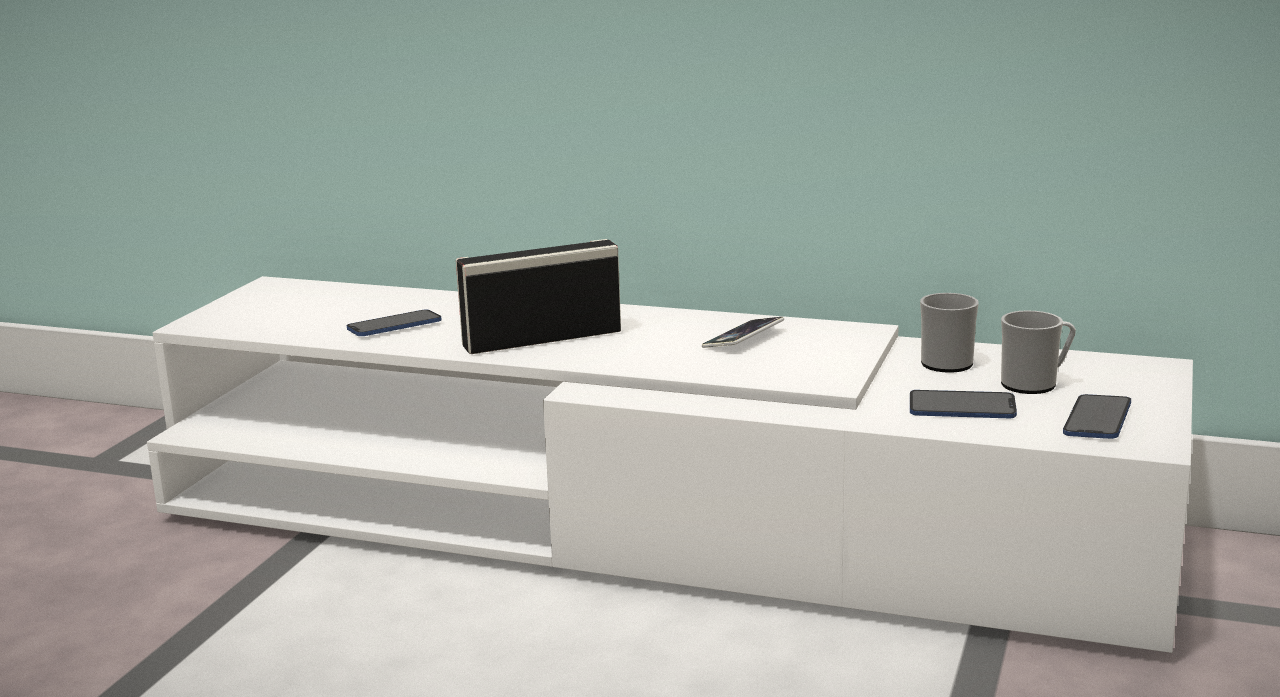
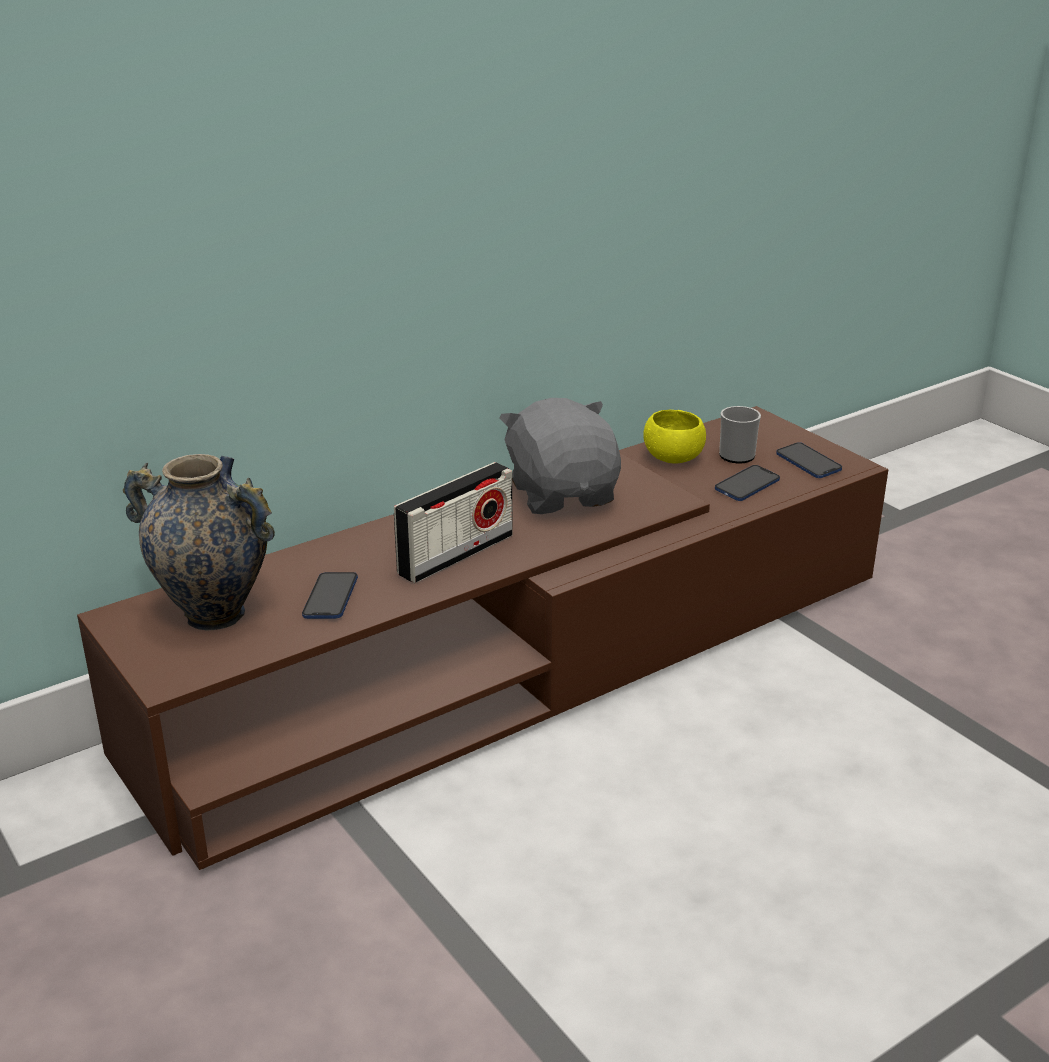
camera: 55 degrees left, 10 degrees up
(315, 305) = (214, 614): none -> vase
(542, 339) = (456, 554): radio -> radio turned 150 degrees counterclockwise
(646, 526) = (524, 661): white tv stand -> brown tv stand
(743, 338) = (563, 494): phone -> grey plush toy
(949, 362) = (673, 458): mug -> yellow bowl

